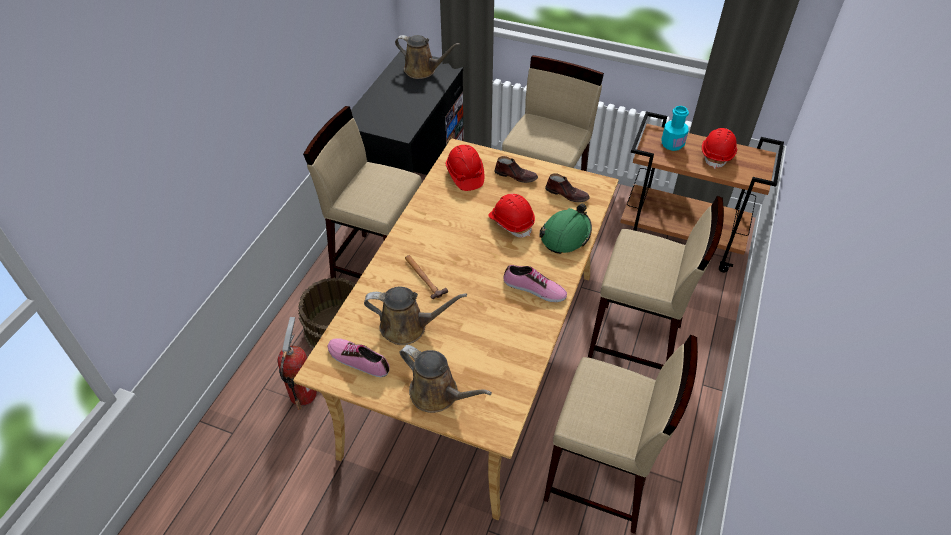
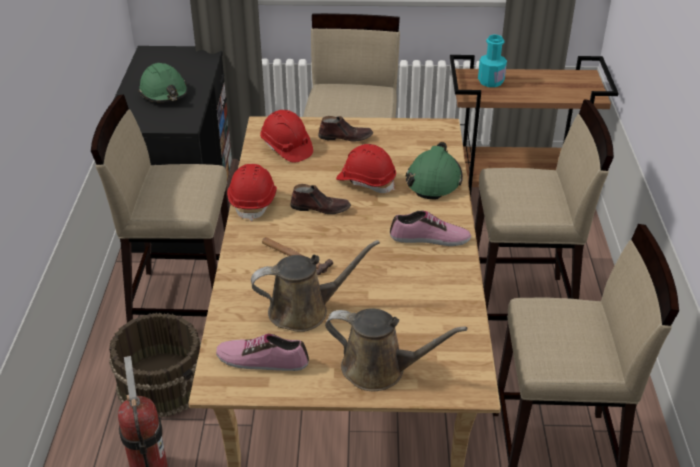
camera: 20 degrees left, 10 degrees down
(400, 99) = (164, 93): none -> green hard hat
(423, 70) = (176, 61): brown watering can -> none
(567, 194) = (412, 143): brown shoe -> brown shoe (320, 208)
(717, 154) = (541, 82): red hard hat -> red hard hat (254, 201)

